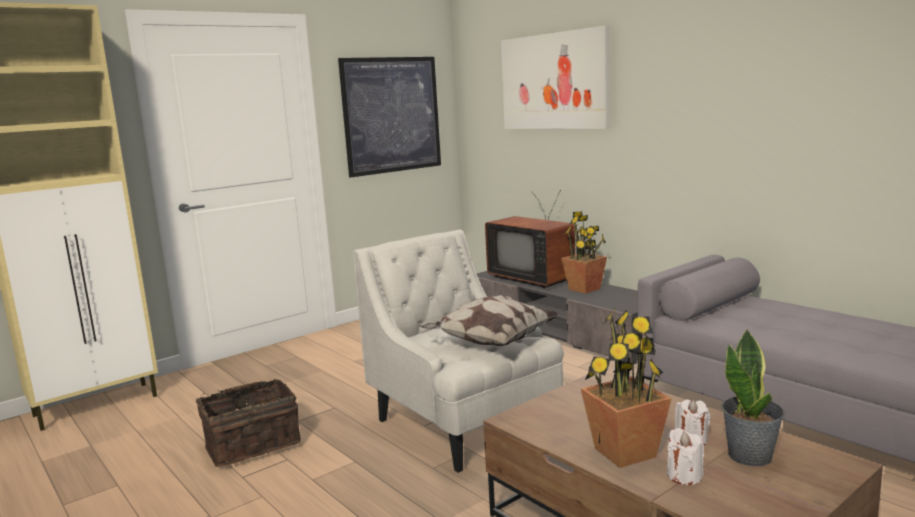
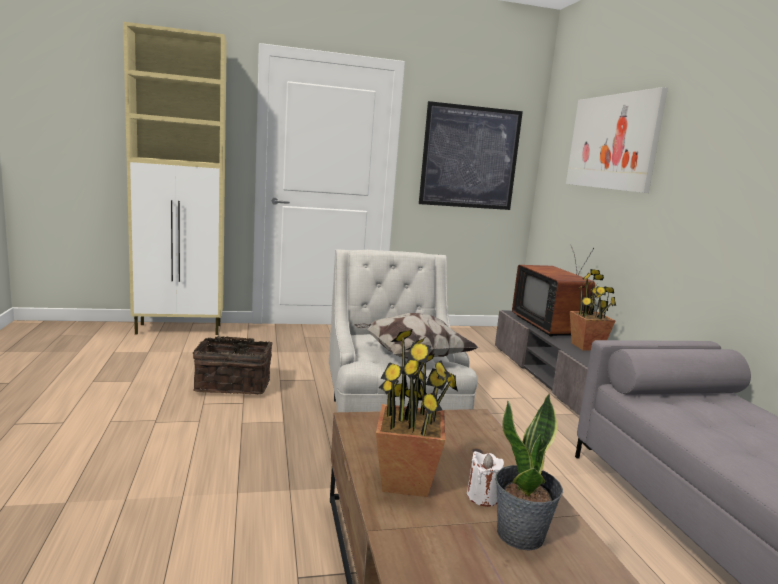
camera: 25 degrees right, 0 degrees up
(684, 476) = (428, 523): white candle -> none

